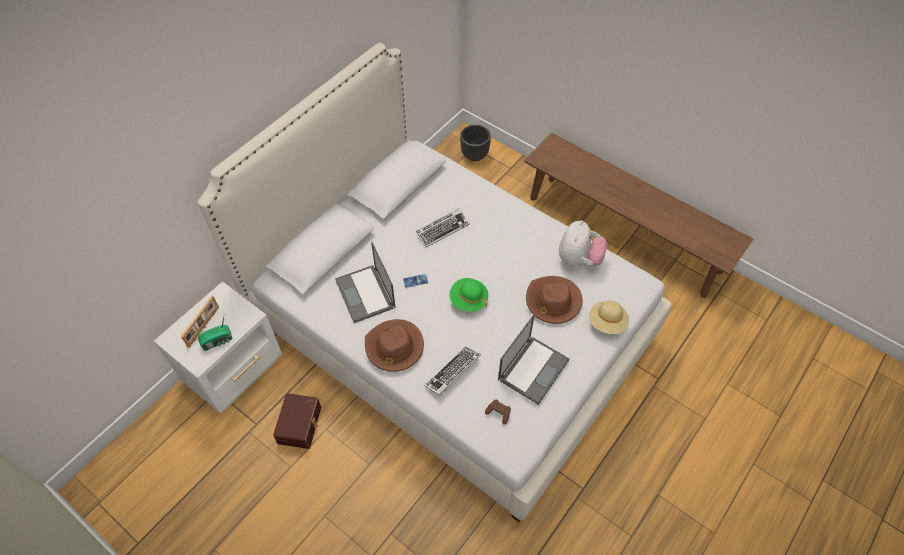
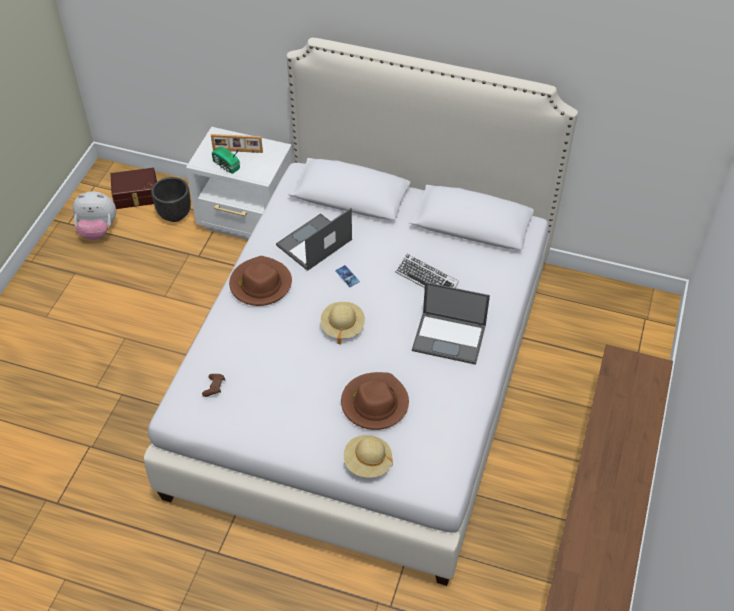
camera: 70 degrees right, 5 degrees down
(301, 425) = (209, 288): brown storage box -> brown storage box (136, 196)
(453, 372) = (248, 338): keyboard -> none
(468, 300) = (342, 326): green hat -> beige hat
(474, 155) = (633, 323): black planter -> black planter (175, 215)
(533, 369) = (277, 404): laptop -> laptop (450, 338)
(578, 259) = (448, 415): plush toy -> plush toy (98, 230)

